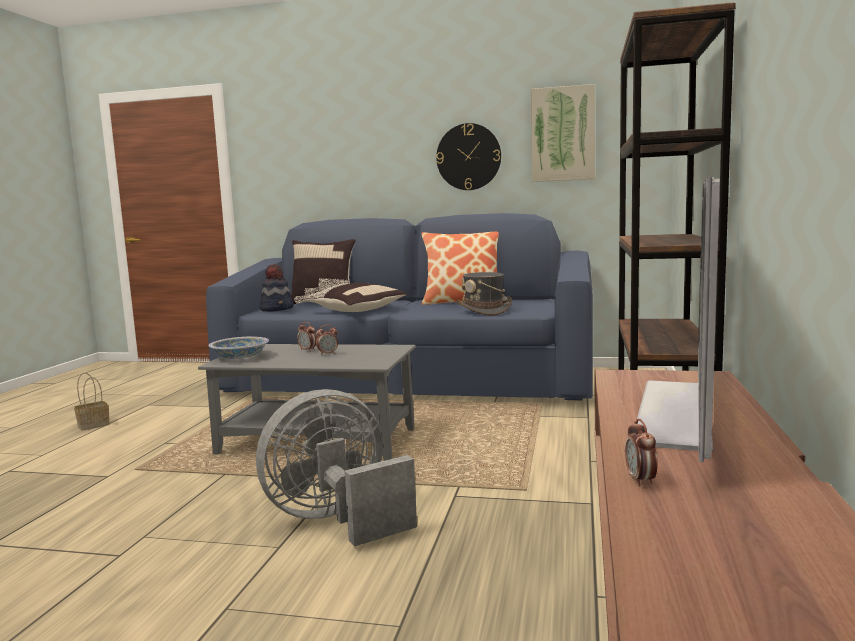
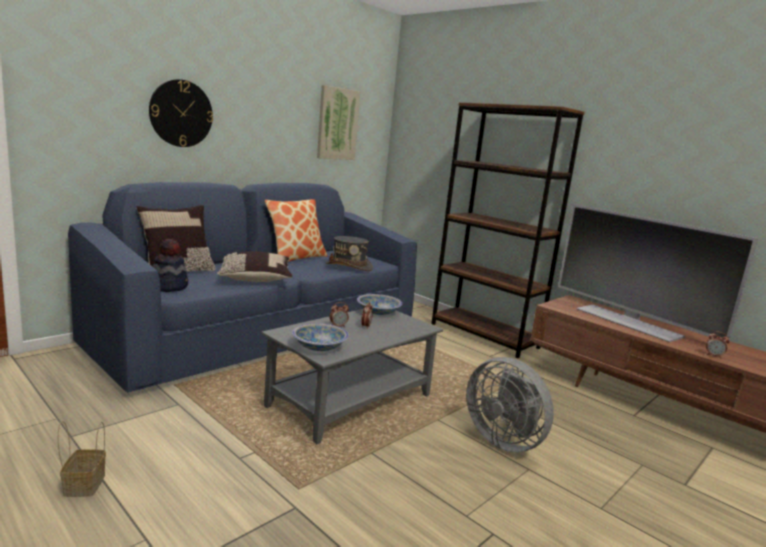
camera: 60 degrees left, 5 degrees up
(337, 520) = (504, 440): grey fan -> grey fan turned 45 degrees counterclockwise
(382, 348) = (378, 312): none -> bowl
(468, 157) = (276, 132): wall clock -> wall clock (181, 113)

